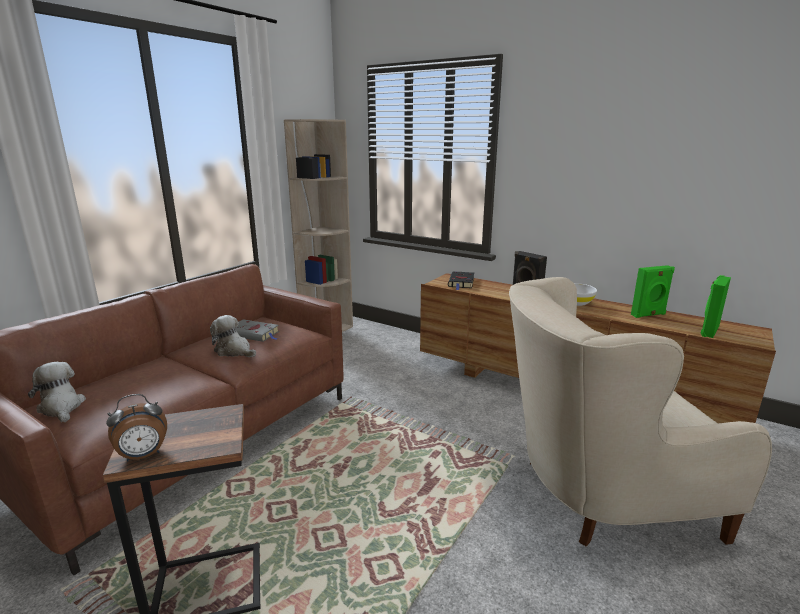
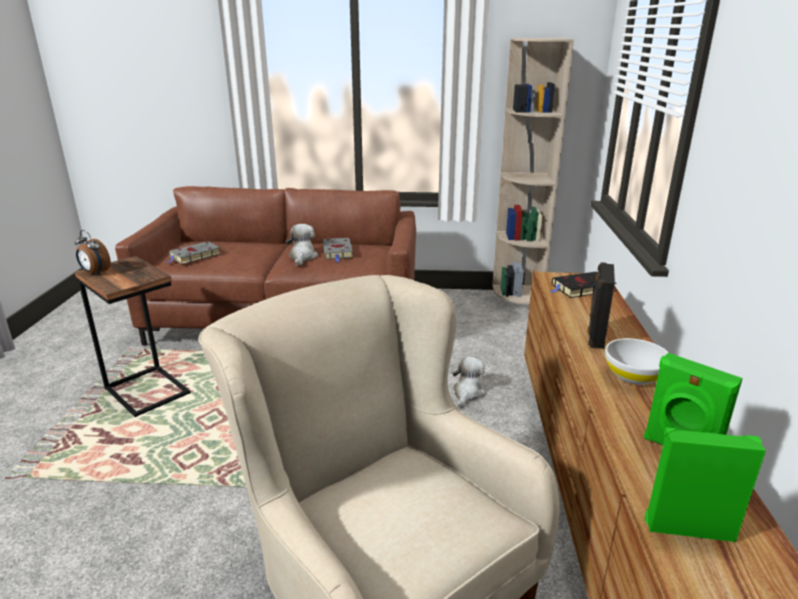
camera: 60 degrees right, 5 degrees up
(61, 407) = (186, 246): plush toy -> plush toy (467, 393)
(114, 406) = (194, 256): none -> grey book

